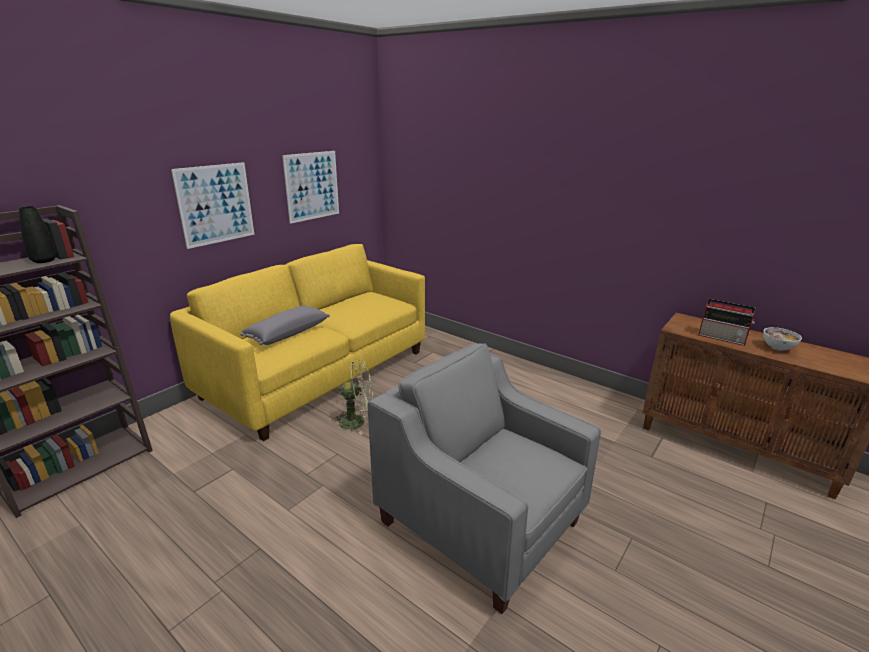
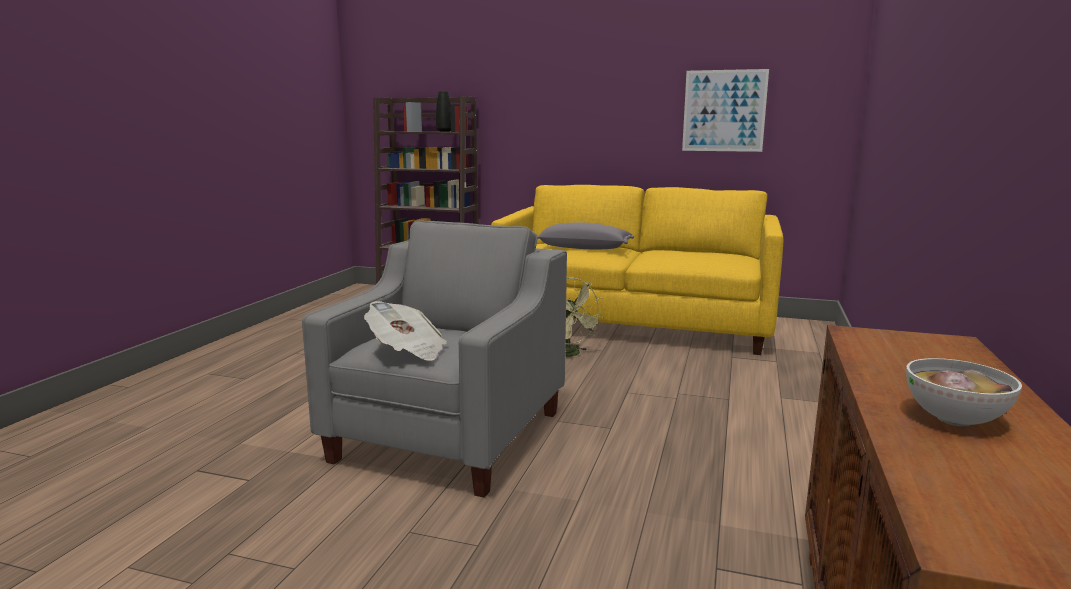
camera: 70 degrees right, 10 degrees down
(215, 204) = (598, 115): picture -> none
(541, 476) = (407, 351): none -> newspaper
(723, 338) = (894, 368): radio -> none

